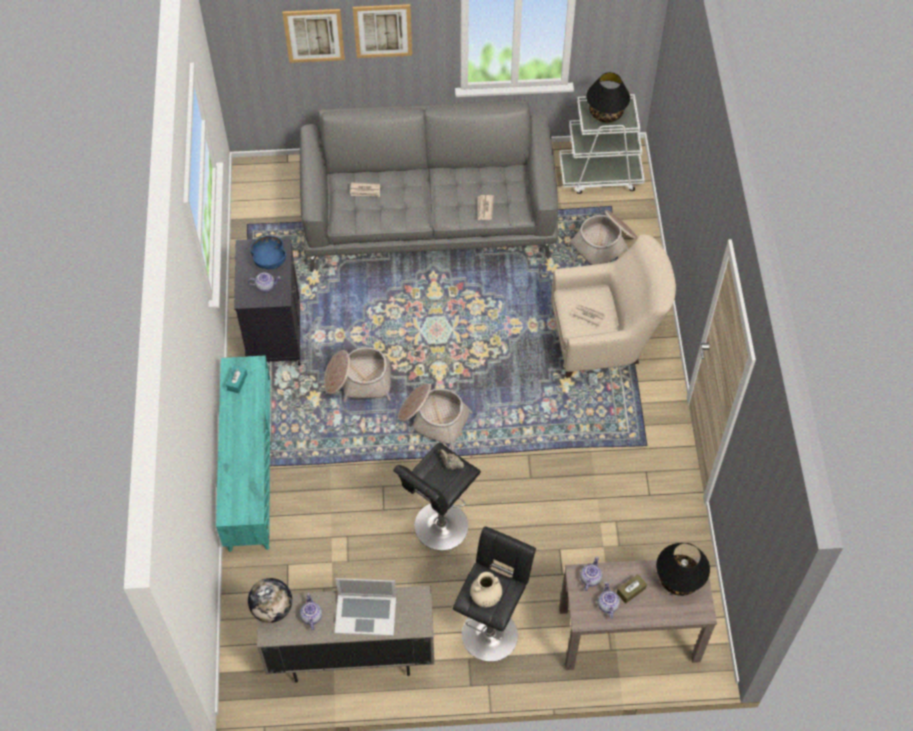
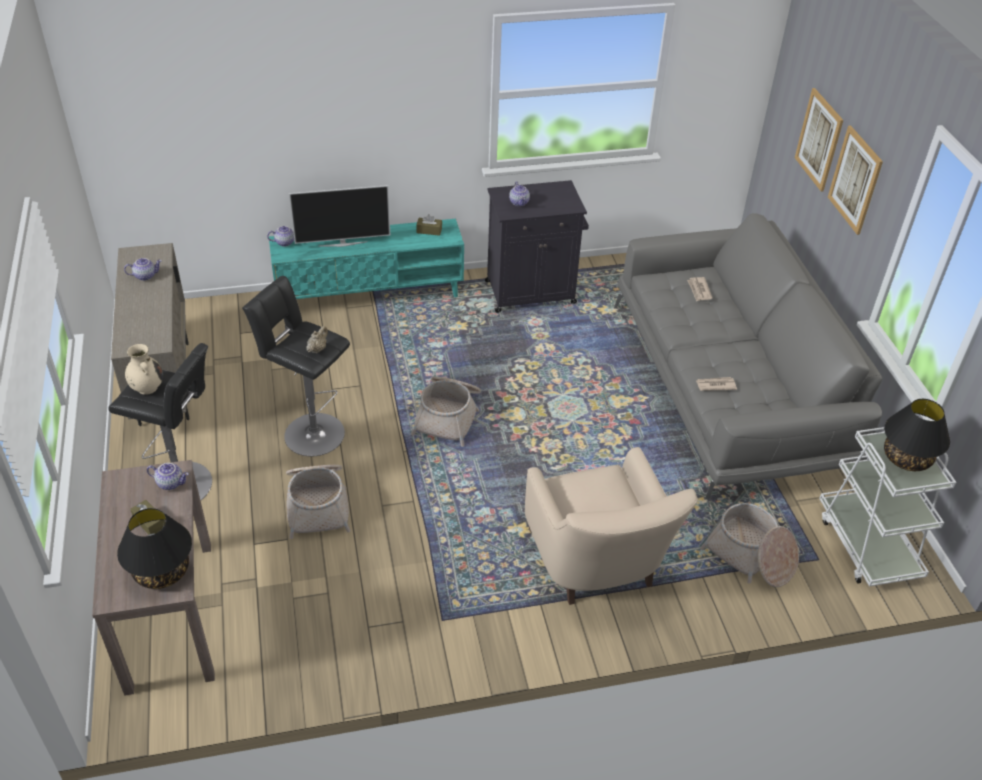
camera: 80 degrees right, 15 degrees down
(237, 382) = (429, 230): turquoise tissue box -> brown tissue box
(243, 458) = (343, 243): none -> television
(269, 260) = (552, 201): blue bowl -> none
(272, 608) = (157, 252): globe -> none
(358, 381) = (486, 355): basket -> basket (318, 504)
(365, 614) = (143, 310): laptop -> none
(588, 315) = (585, 493): newspaper -> none
(607, 605) = (133, 501): teapot -> teapot (285, 242)

